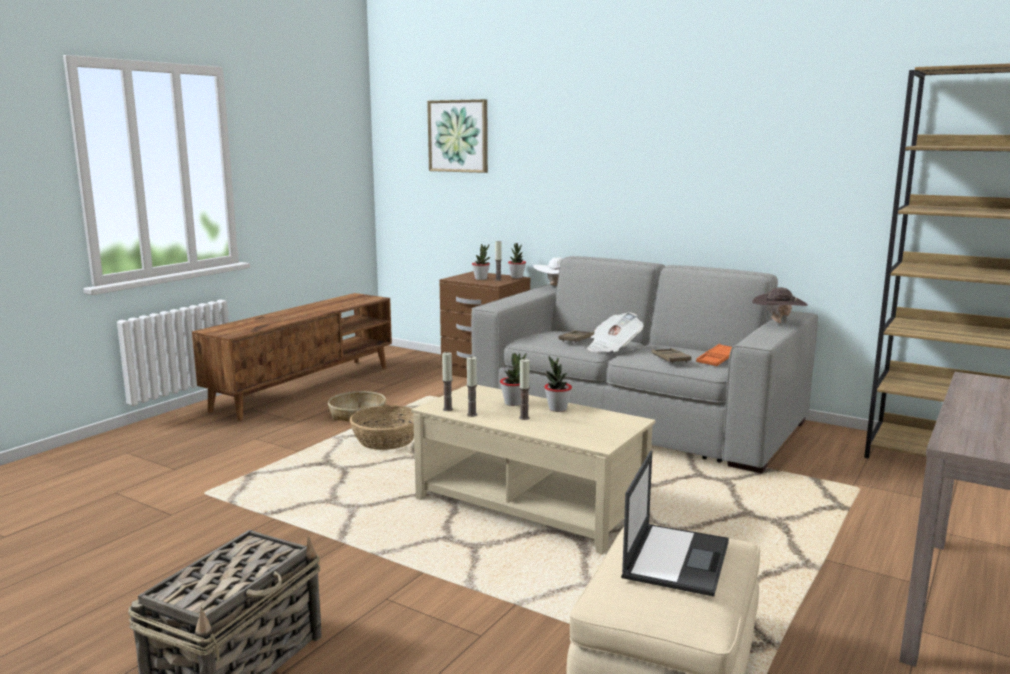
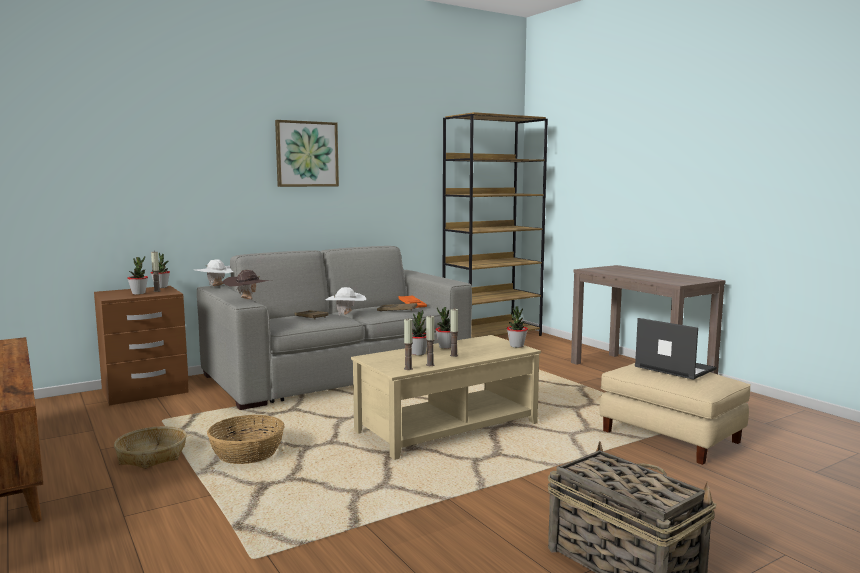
camera: 65 degrees left, 5 degrees down
(458, 136) = (60, 145): picture -> picture (306, 154)
(612, 439) = (516, 346): none -> potted plant
(613, 347) = (346, 315): newspaper -> white hat
(777, 323) = (420, 275): brown hat -> brown hat (248, 300)

